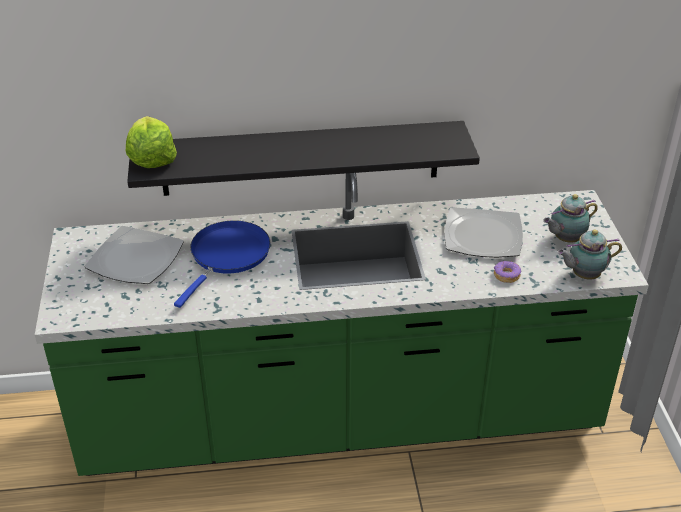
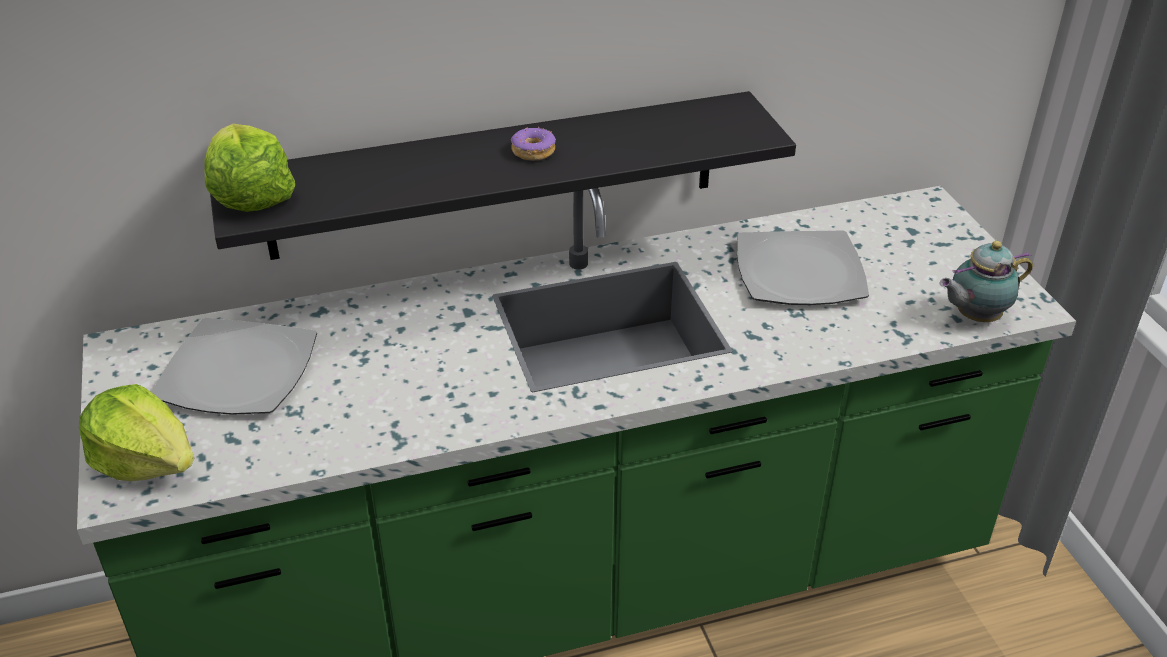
camera: 10 degrees left, 0 degrees up
(76, 302) = (145, 460): none -> lettuce
(227, 256) = (396, 349): blue frying pan -> none
(506, 275) = (857, 330): donut -> donut (533, 151)
(565, 239) = (926, 264): teapot -> none

